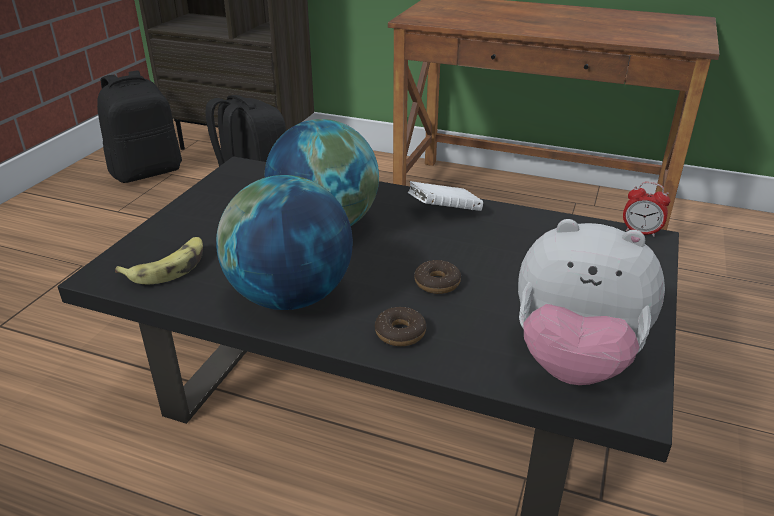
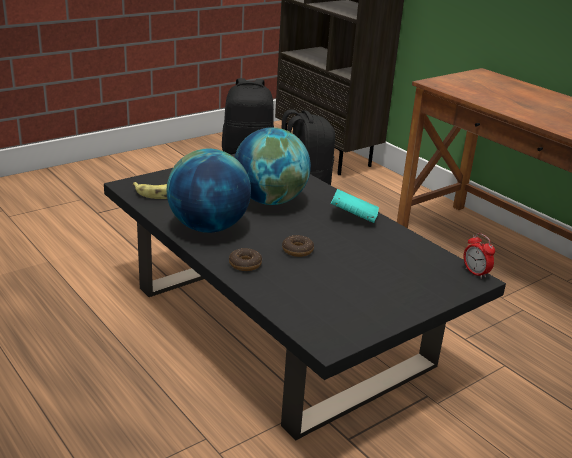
camera: 30 degrees right, 5 degrees down
(444, 212) = (353, 217): white book -> turquoise book
(574, 359) = (326, 312): plush toy -> none

